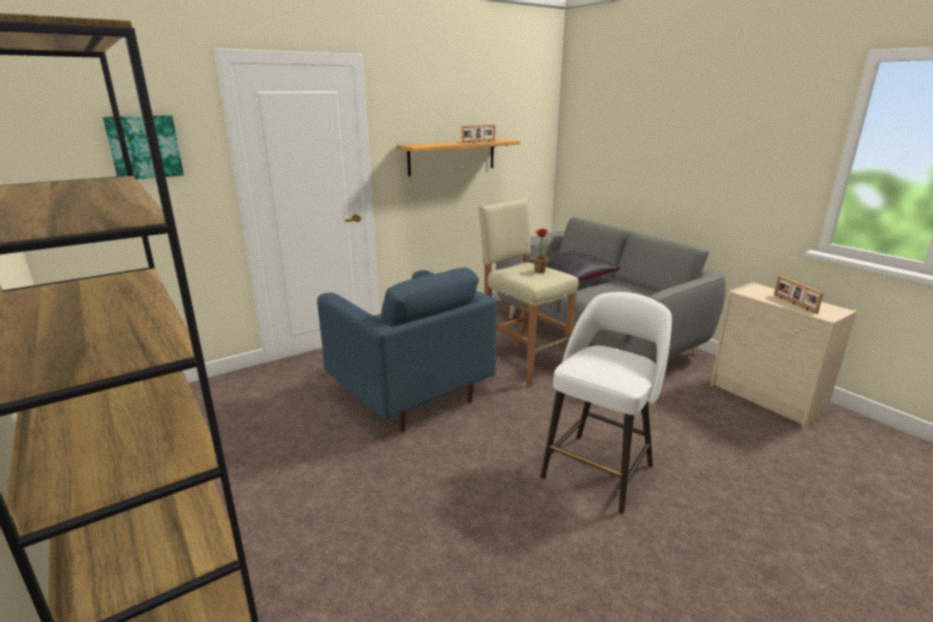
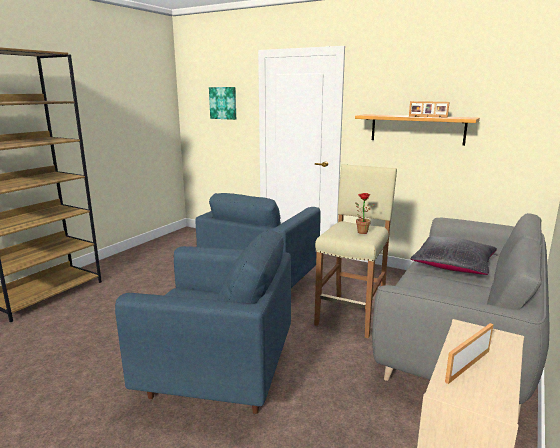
camera: 65 degrees right, 5 degrees down
(599, 469) = (216, 376): white stool -> blue armchair

